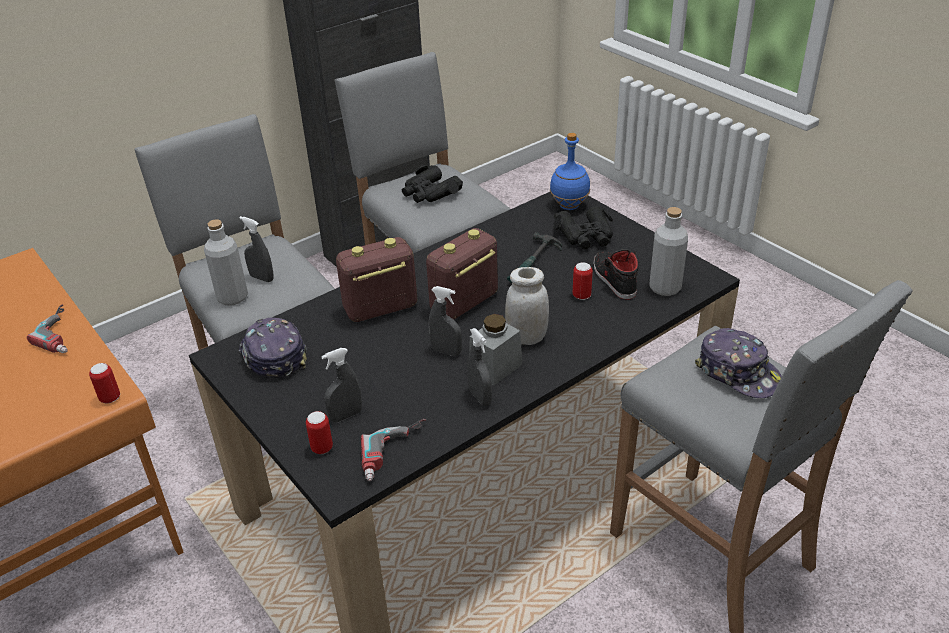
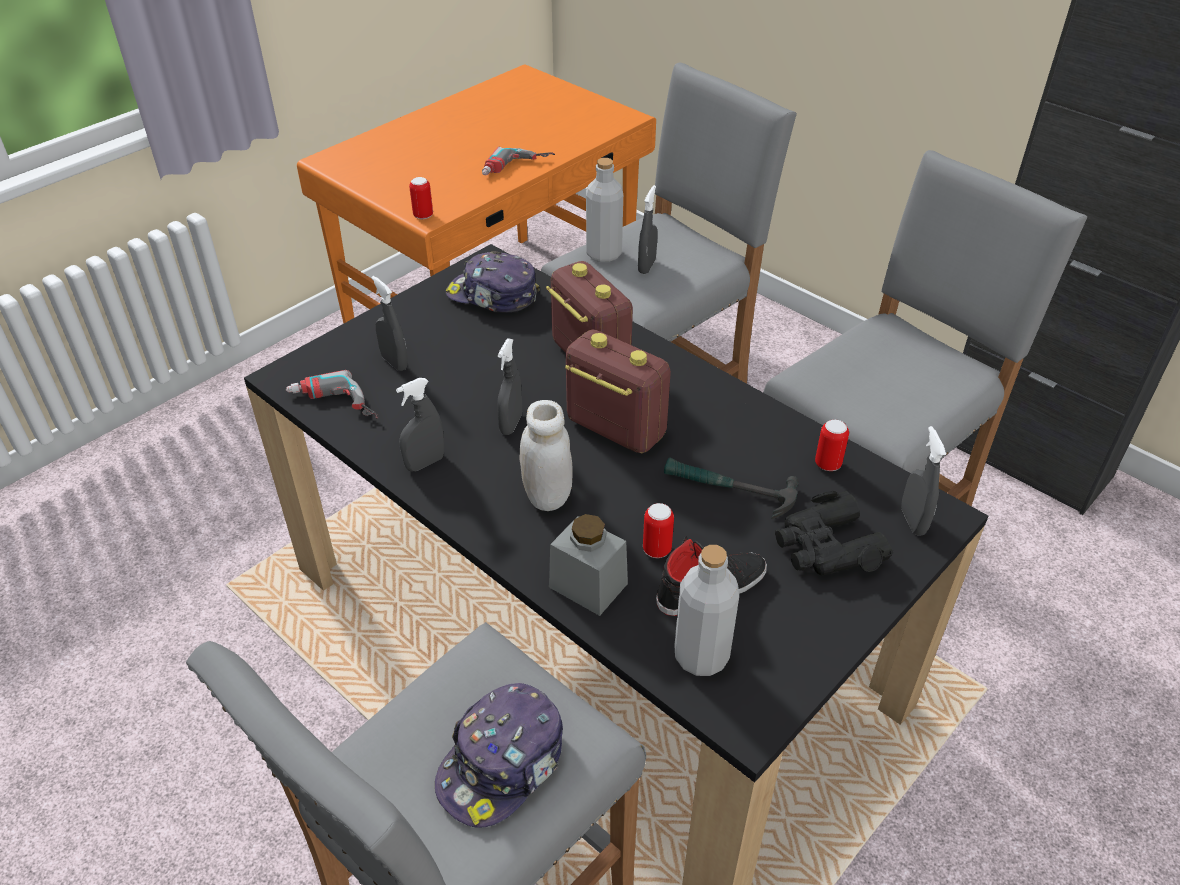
camera: 80 degrees right, 5 degrees up
(273, 356) = (492, 295): cap -> cap turned 120 degrees counterclockwise
(322, 448) = (345, 354): can -> can (827, 464)
(430, 192) = (897, 370): black binoculars -> none
(495, 367) = (482, 471): grey jar -> grey jar (588, 585)
(568, 206) = (913, 521): blue bottle -> grey spray bottle

